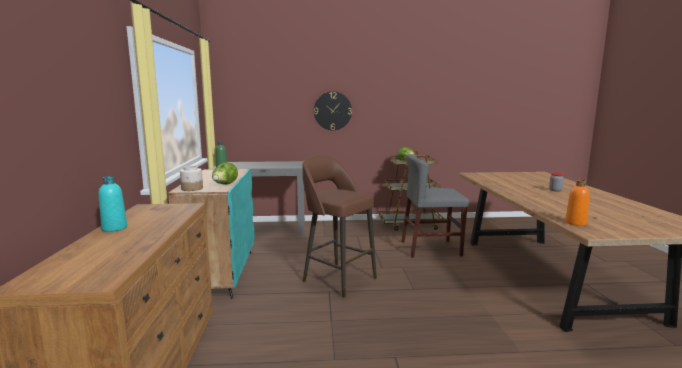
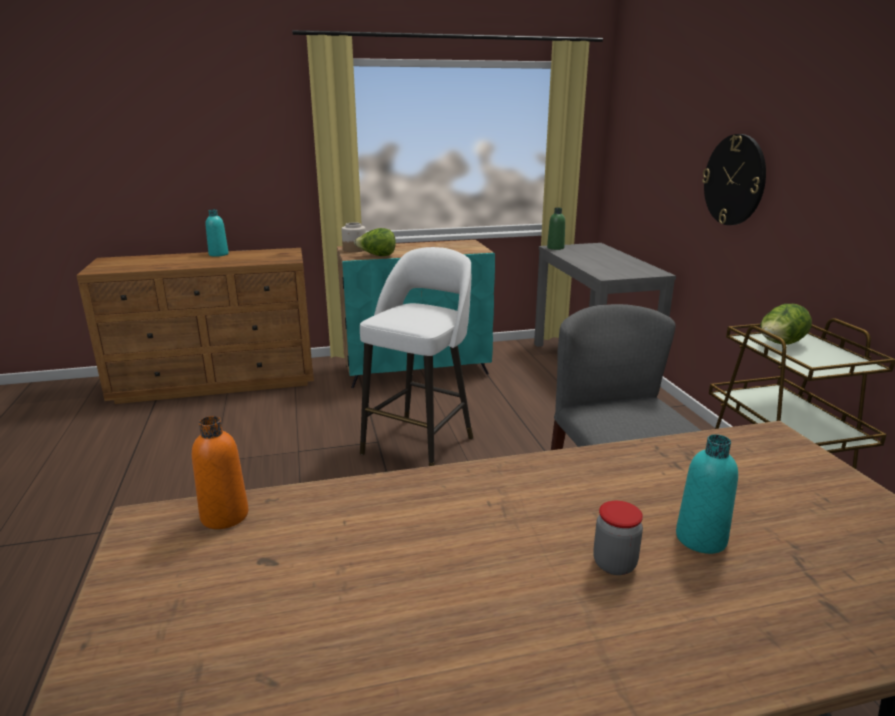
camera: 80 degrees right, 10 degrees up
(338, 279) = (420, 444): brown stool -> white stool
(535, 184) = (701, 538): none -> turquoise bottle

